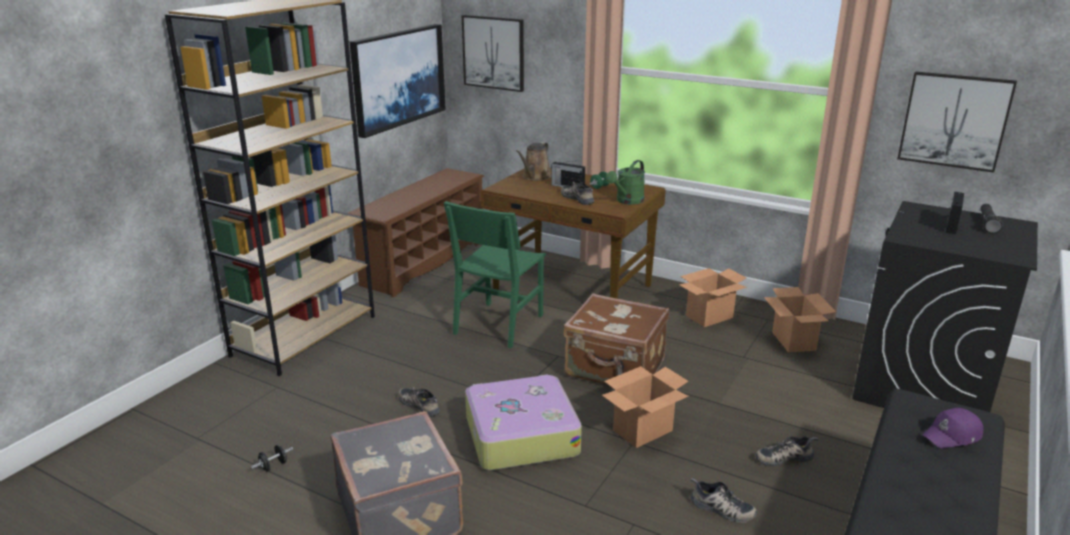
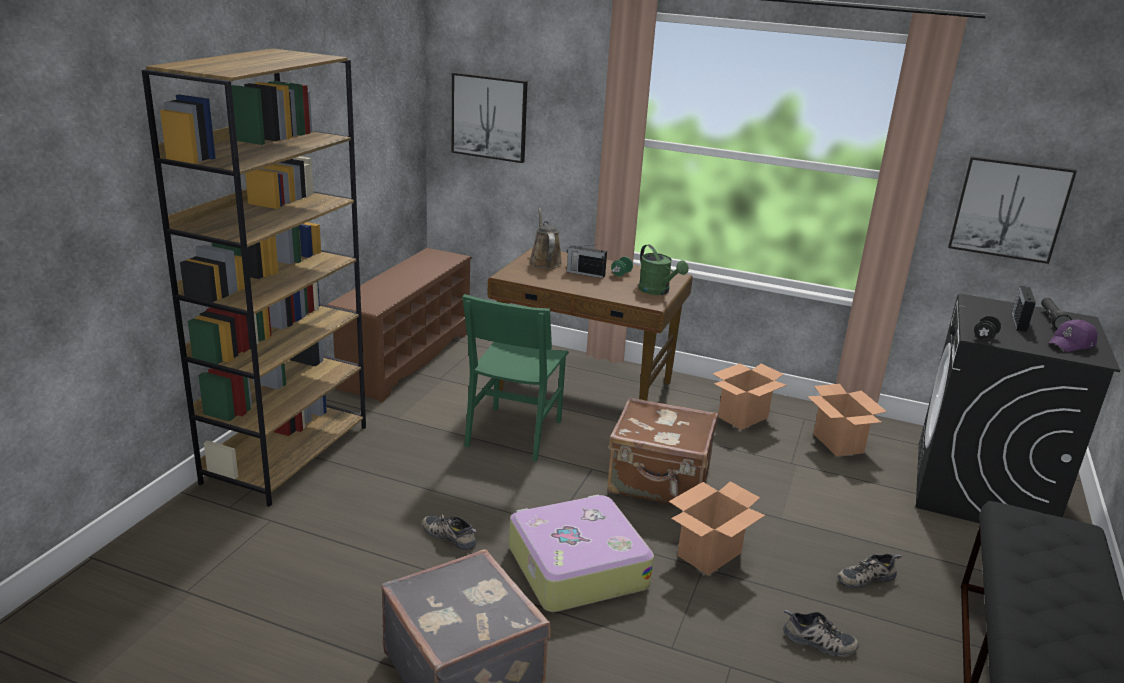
camera: 10 degrees left, 0 degrees up
(273, 466) = (293, 622): black dumbbell -> black dumbbell (984, 337)
(398, 78) = (381, 144): picture -> none
(535, 177) = (544, 261): brown watering can -> brown watering can turned 150 degrees clockwise
(578, 198) = (603, 288): shoe -> none
(627, 201) = (658, 291): green watering can -> green watering can turned 60 degrees counterclockwise
(952, 436) = (1064, 553): purple cap -> purple cap (1072, 344)

